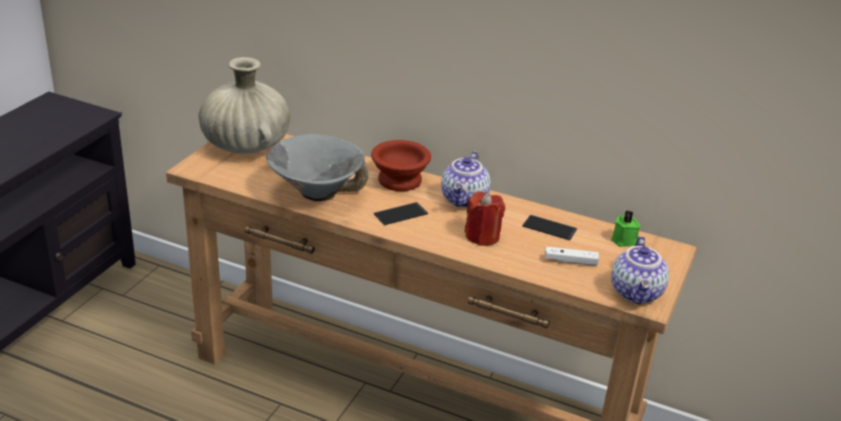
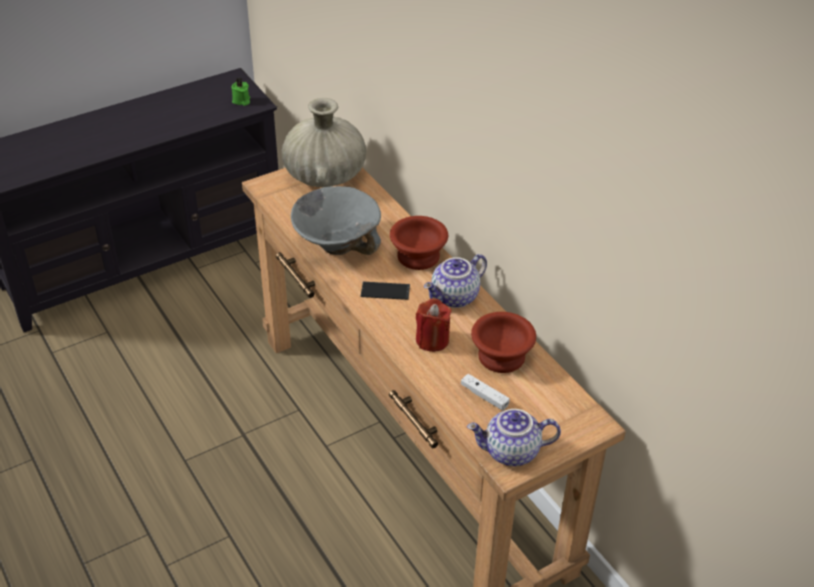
camera: 35 degrees right, 10 degrees up
(549, 228) = (502, 355): phone -> brown bowl
(625, 241) = (559, 396): green candle -> green candle (241, 101)
(637, 293) = (511, 453): teapot -> teapot turned 45 degrees clockwise

